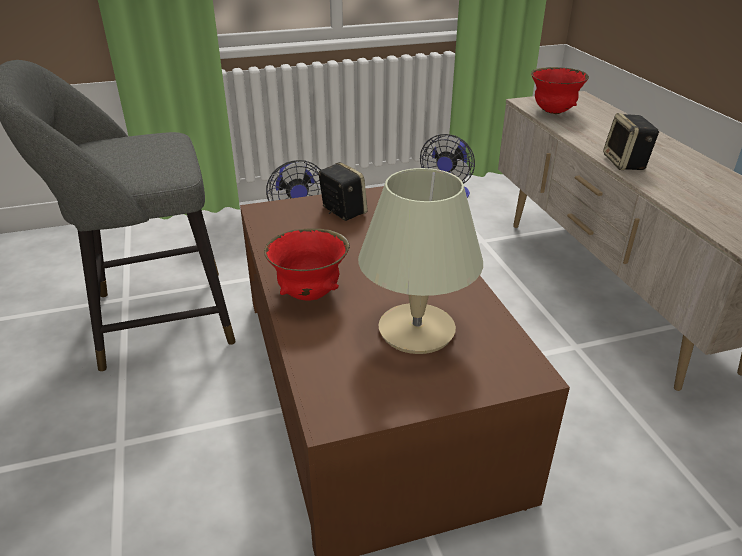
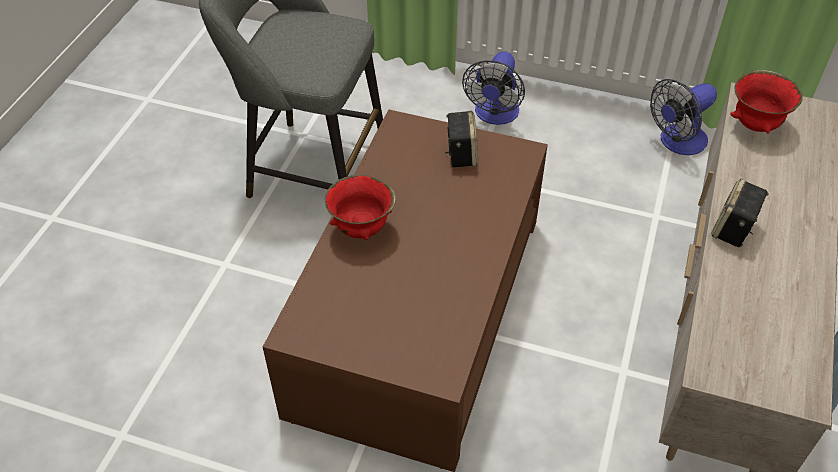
camera: 35 degrees right, 15 degrees up
(417, 330) = (404, 300): beige table lamp -> none

